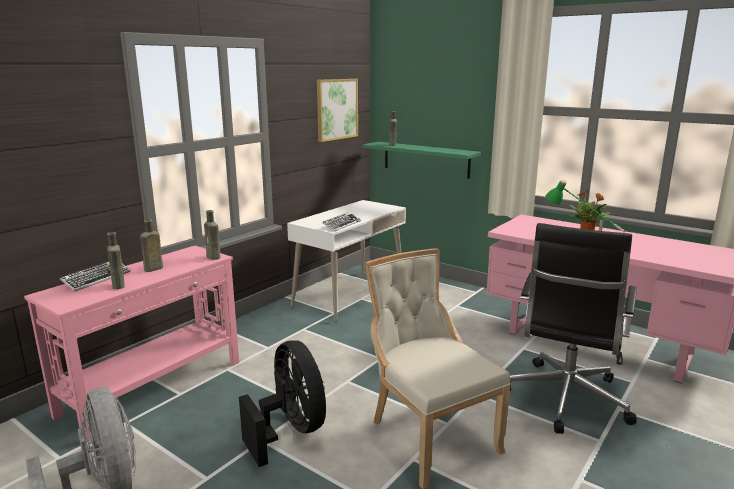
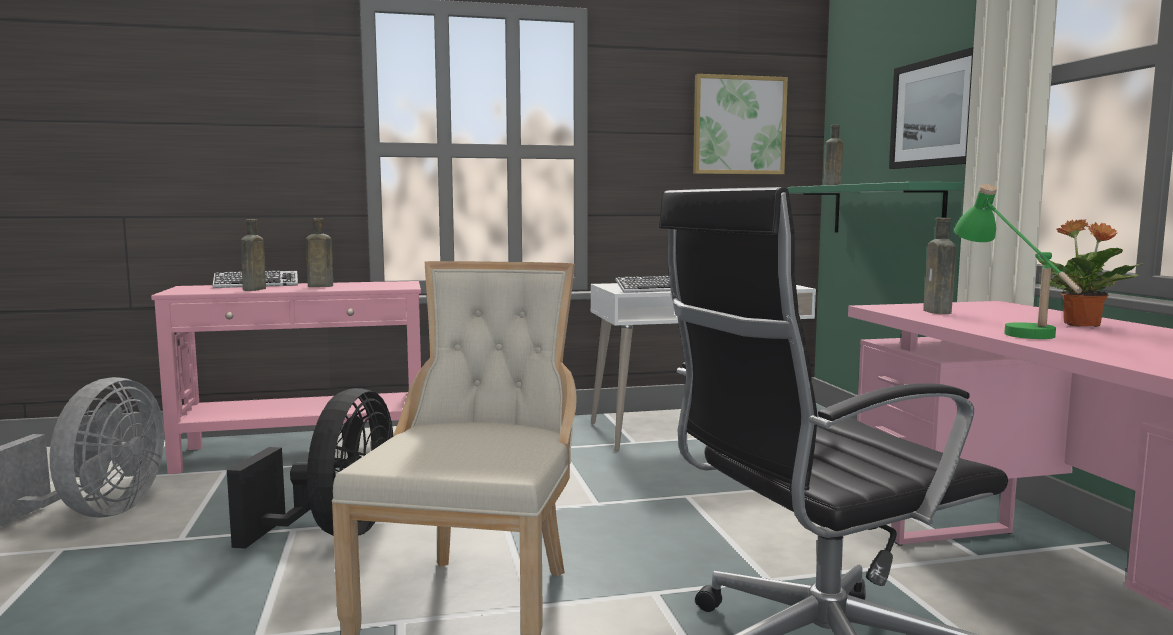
camera: 40 degrees right, 10 degrees down
(214, 257) = (401, 287): brown bottle -> brown bottle (938, 312)
(461, 113) = (935, 112): none -> picture

